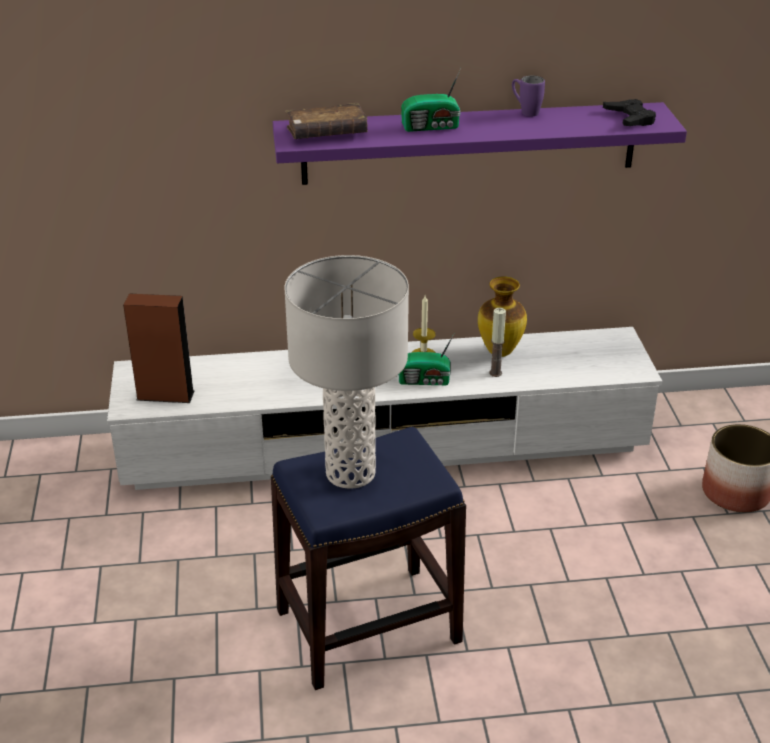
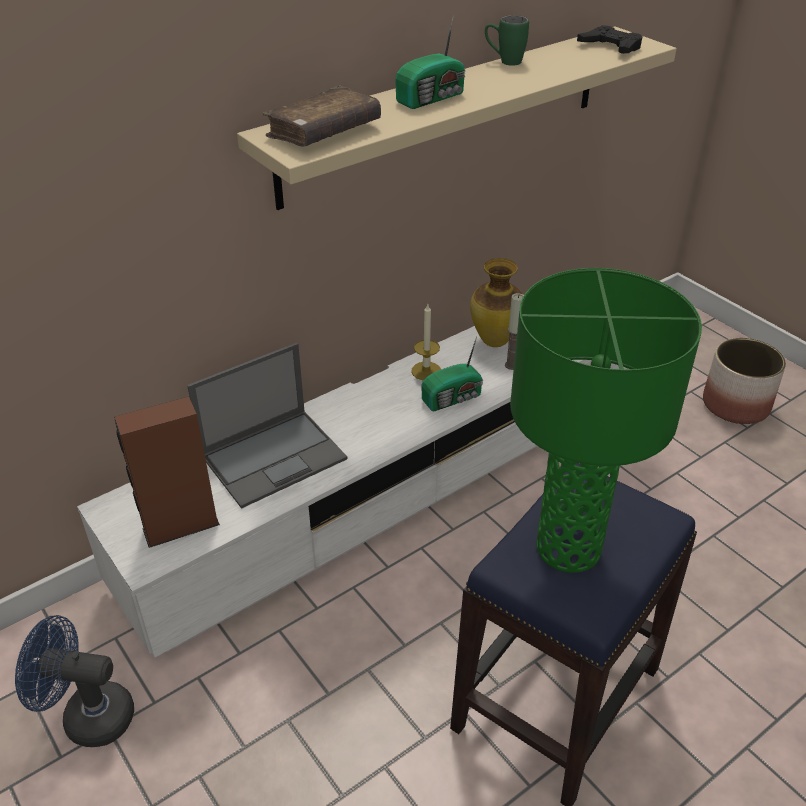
camera: 30 degrees left, 5 degrees up
(62, 505) = (88, 716): none -> blue fan
(261, 375) = (275, 456): none -> laptop
(350, 472) = (567, 547): white table lamp -> green table lamp
(469, 143) = (447, 113): purple shelf -> beige shelf
(525, 111) = (504, 61): purple mug -> green mug

